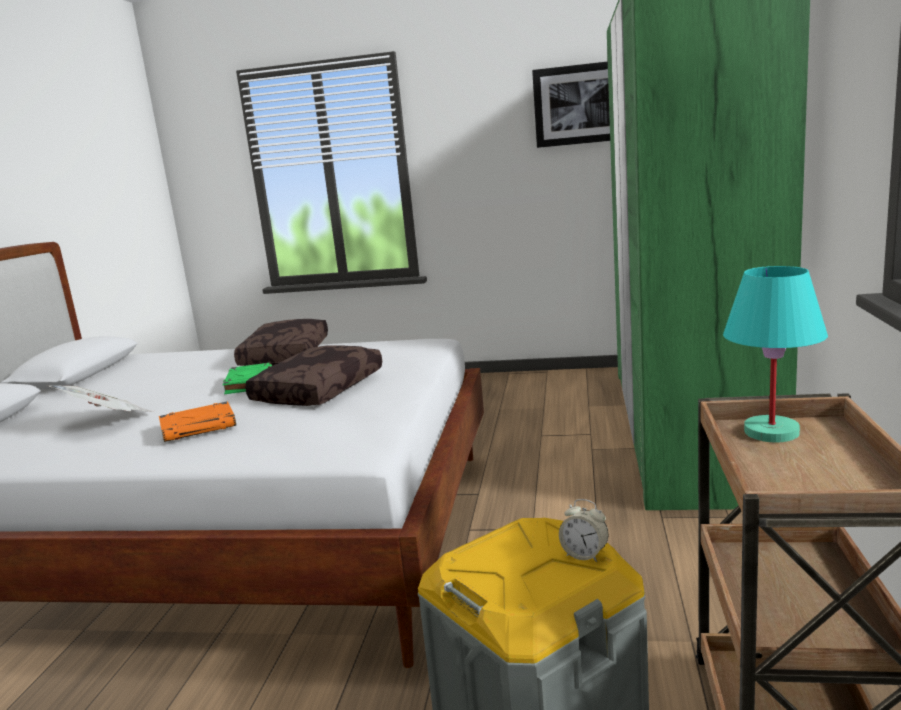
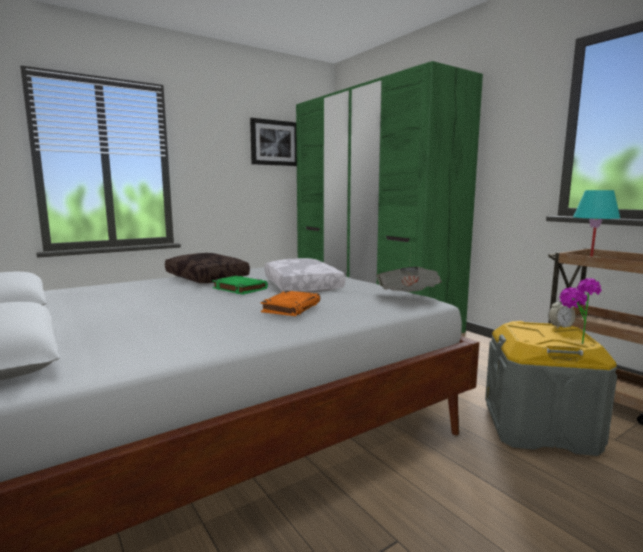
camera: 45 degrees left, 5 degrees down
(107, 420) = (185, 319): newspaper -> newspaper (407, 298)
(318, 389) = (300, 286): brown pillow -> white pillow
(505, 589) = (572, 342): none -> potted plant

